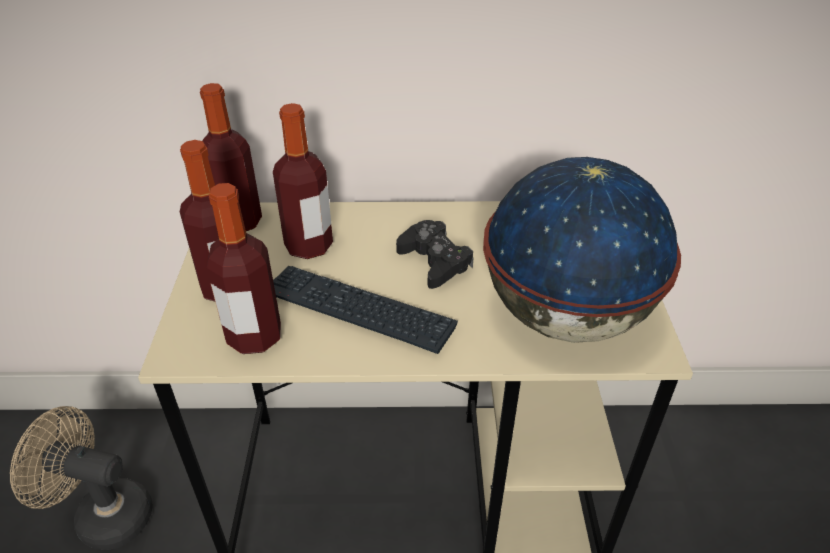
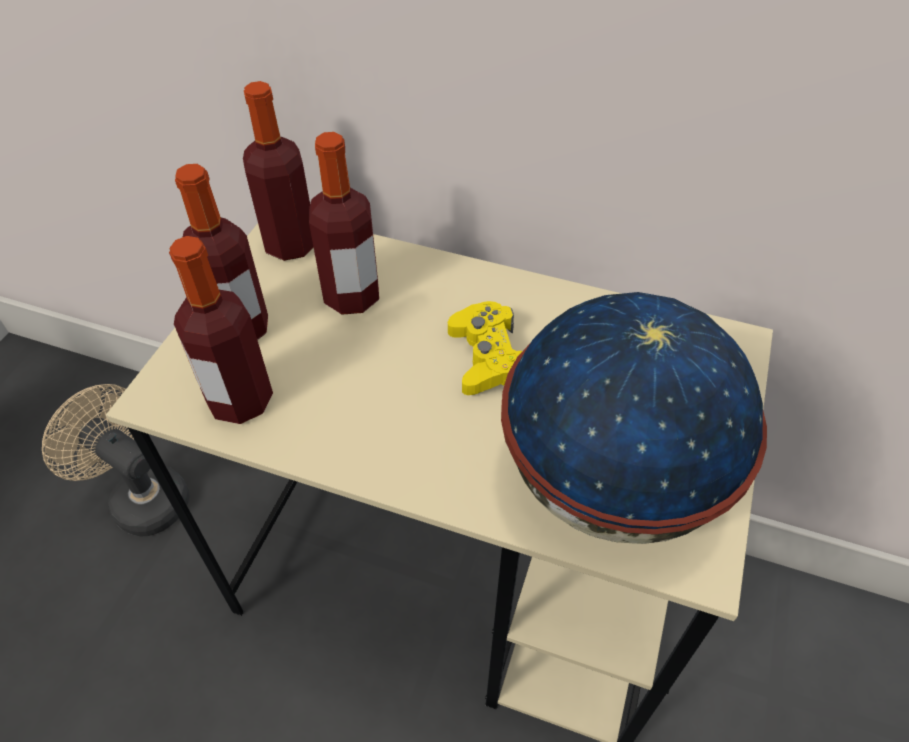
camera: 20 degrees right, 10 degrees up
(357, 310) = (366, 399): keyboard -> none
(434, 261) = (486, 357): black game controller -> yellow game controller

